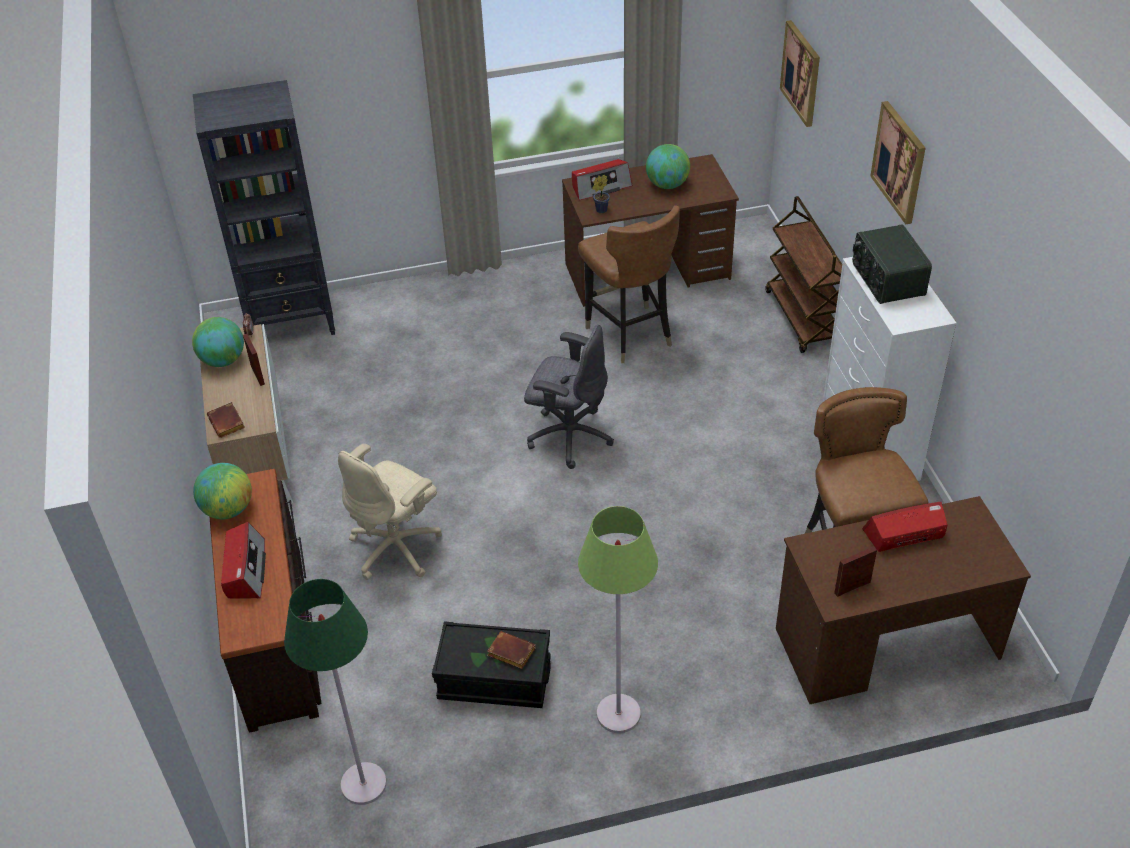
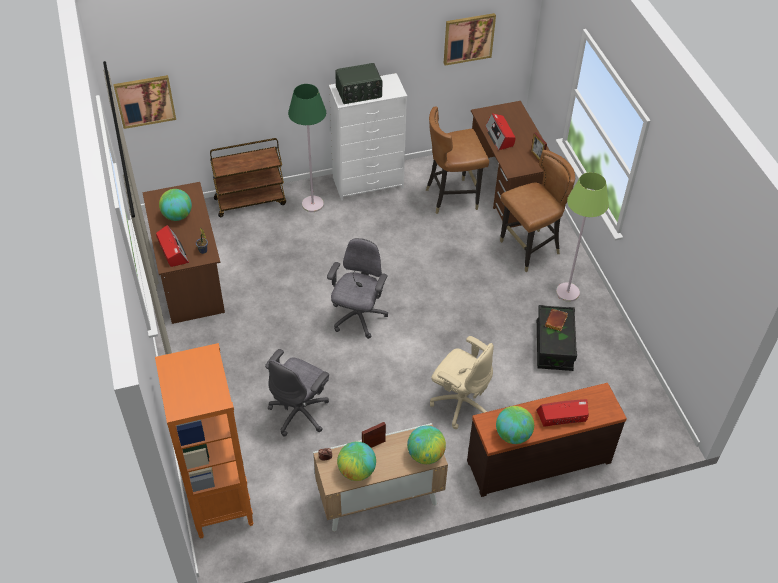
camera: 95 degrees left, 5 degrees up
(228, 423) = (425, 455): brown book -> globe
(292, 322) = (220, 501): black bookcase -> orange bookcase
(363, 784) = (632, 401): green floor lamp -> green floor lamp (312, 204)
(408, 382) = (300, 412): none -> grey office chair
(629, 334) = (257, 287): brown chair -> brown chair (529, 250)
(899, 162) = (296, 54): picture -> picture (468, 38)

